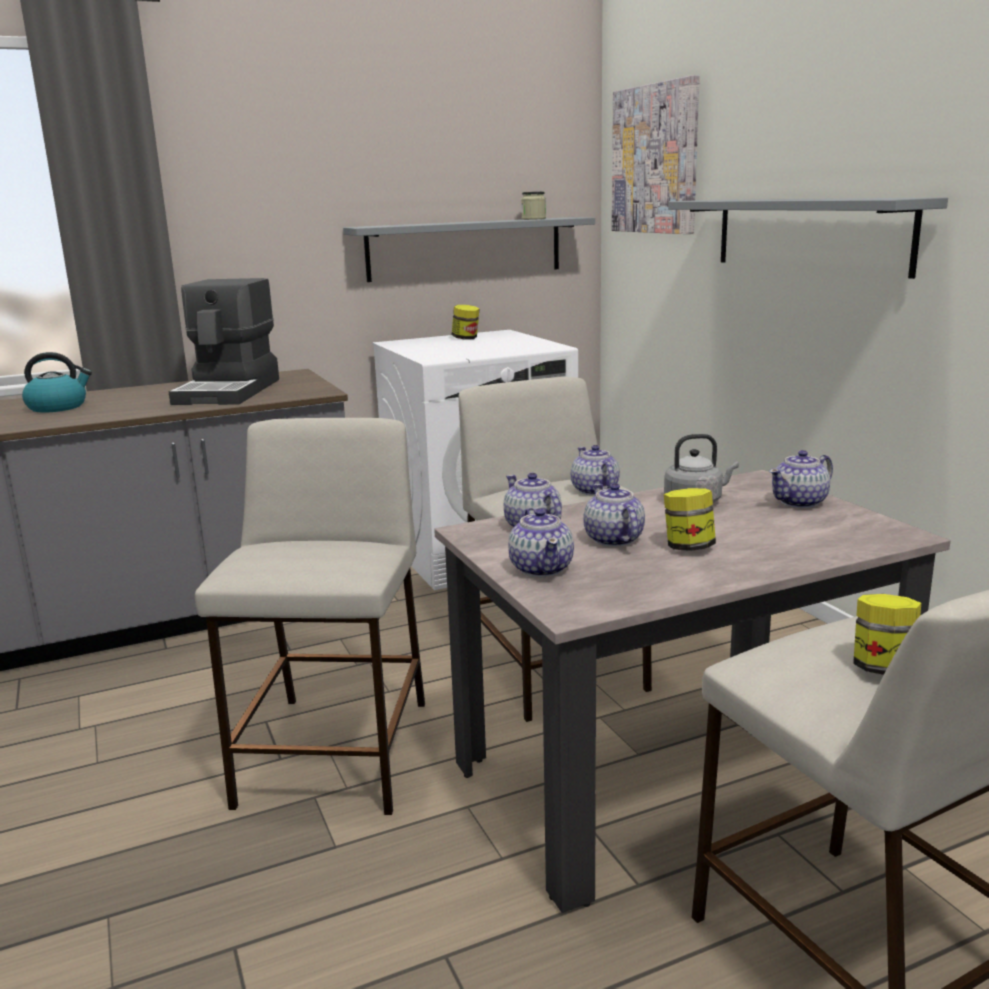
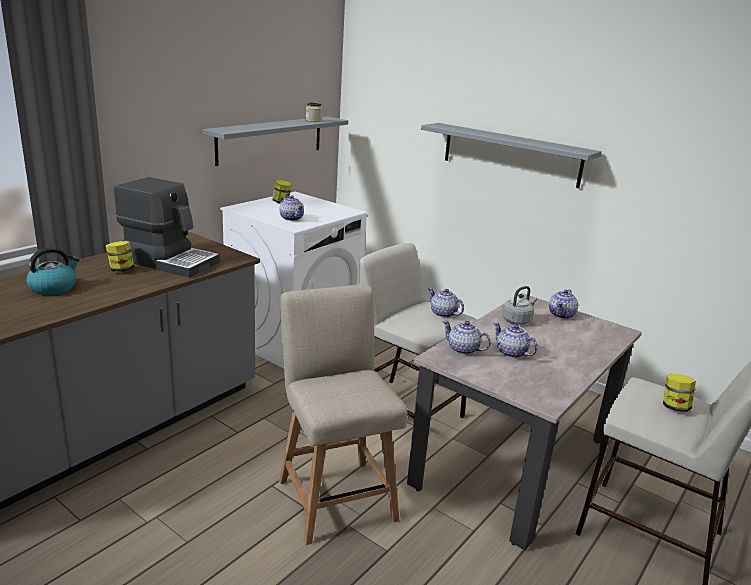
camera: 30 degrees left, 5 degrees up
(230, 391) = (170, 261): coffee machine -> coffee machine turned 45 degrees counterclockwise
(335, 754) = (335, 495): beige stool -> beige chair
(541, 568) = (502, 378): teapot -> teapot (291, 218)
(655, 159) = (392, 89): picture -> none
(688, 547) = (549, 353): jar -> jar (121, 270)

